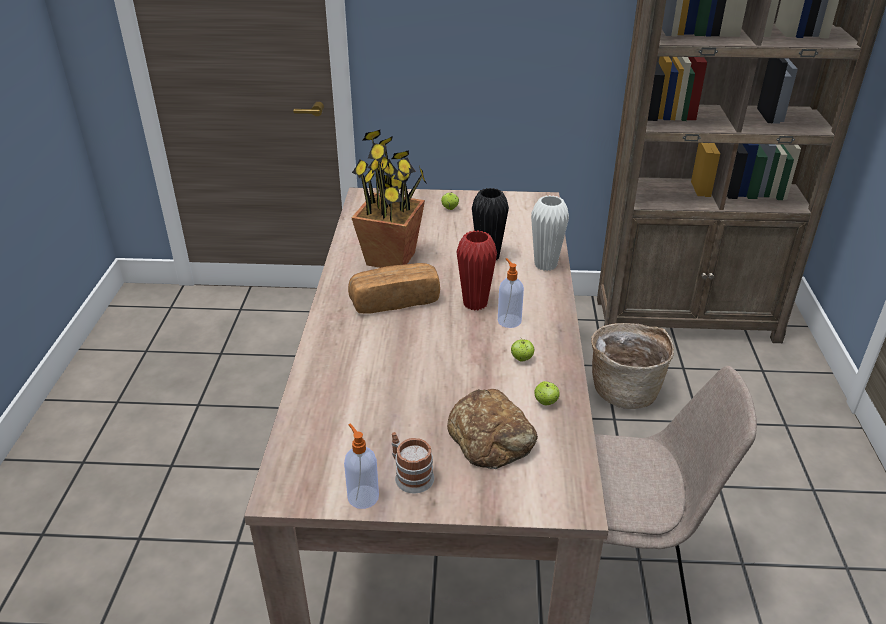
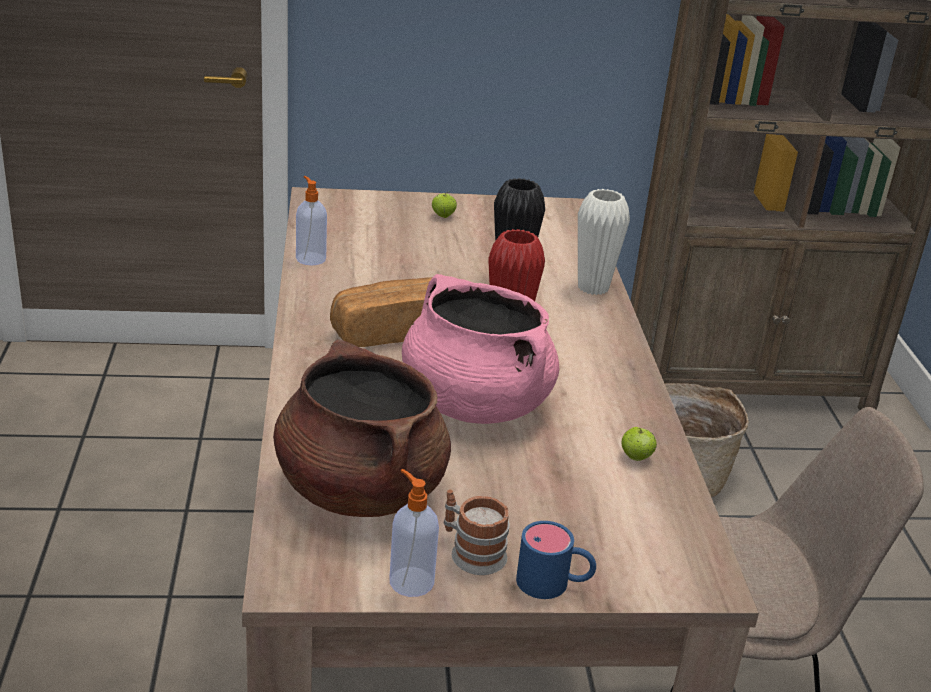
camera: 10 degrees left, 5 degrees down
(343, 424) = (359, 489): none -> brown cooking pot
(391, 258) = (375, 278): potted plant -> none
(438, 358) = (474, 403): none -> pink cooking pot
(463, 502) = (554, 584): none -> blue mug
(492, 436) = (573, 500): bread -> none
(509, 320) = (560, 356): soap dispenser -> soap dispenser (310, 258)
(522, 359) = (590, 404): apple -> none

